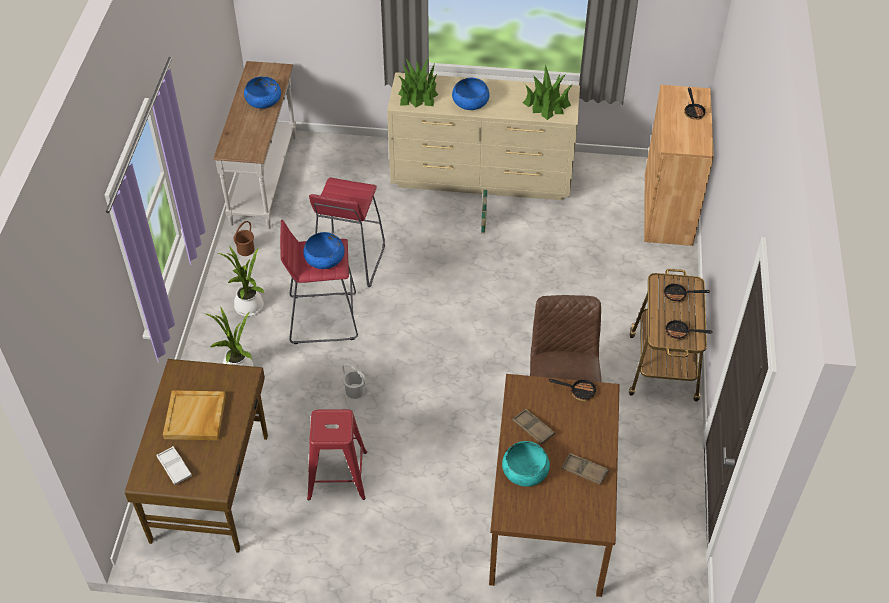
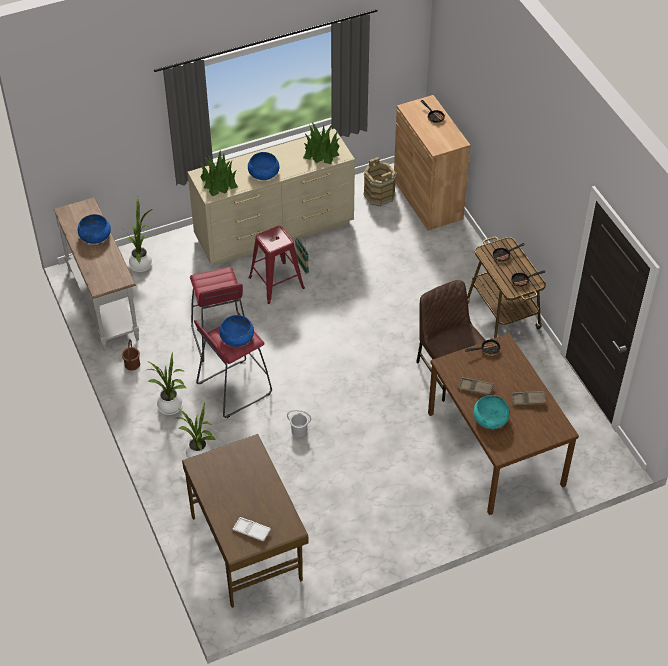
camera: 30 degrees left, 0 degrees up
(195, 417) = (238, 490): beige tray -> none
(329, 156) = (141, 263): none -> potted plant
(338, 474) = (332, 493): red stool -> red stool (276, 282)
(618, 184) = (379, 195): none -> brown bucket

